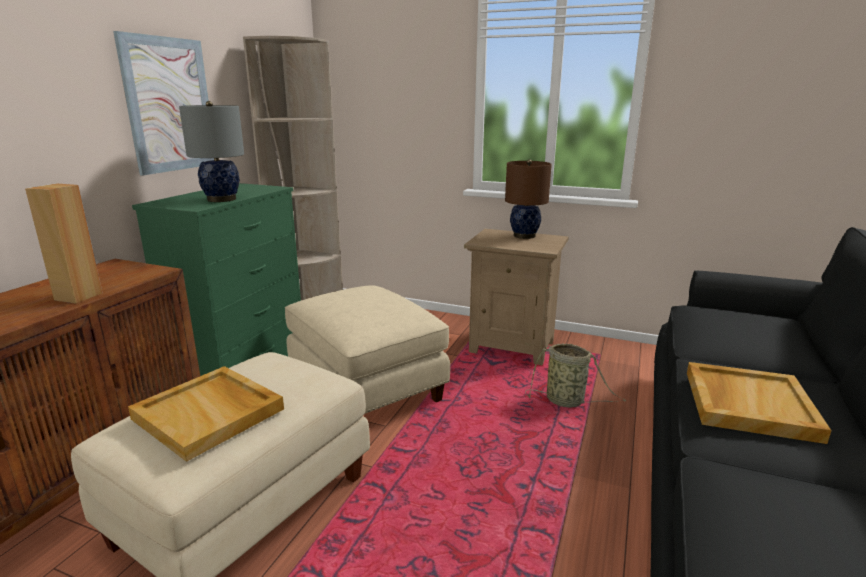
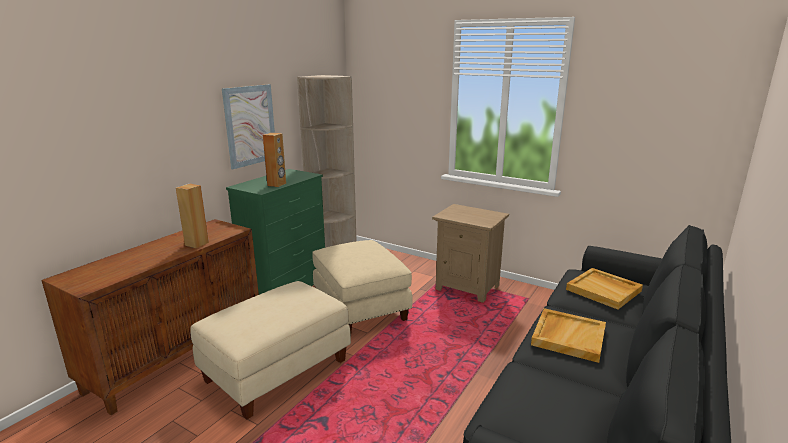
camera: 10 degrees right, 0 degrees up
(210, 414) = (260, 314): beige tray -> beige tray (604, 290)
(221, 199) = (277, 184): grey table lamp -> brown speaker
(524, 236) = (477, 211): brown table lamp -> none
(567, 401) = (491, 328): basket -> none

